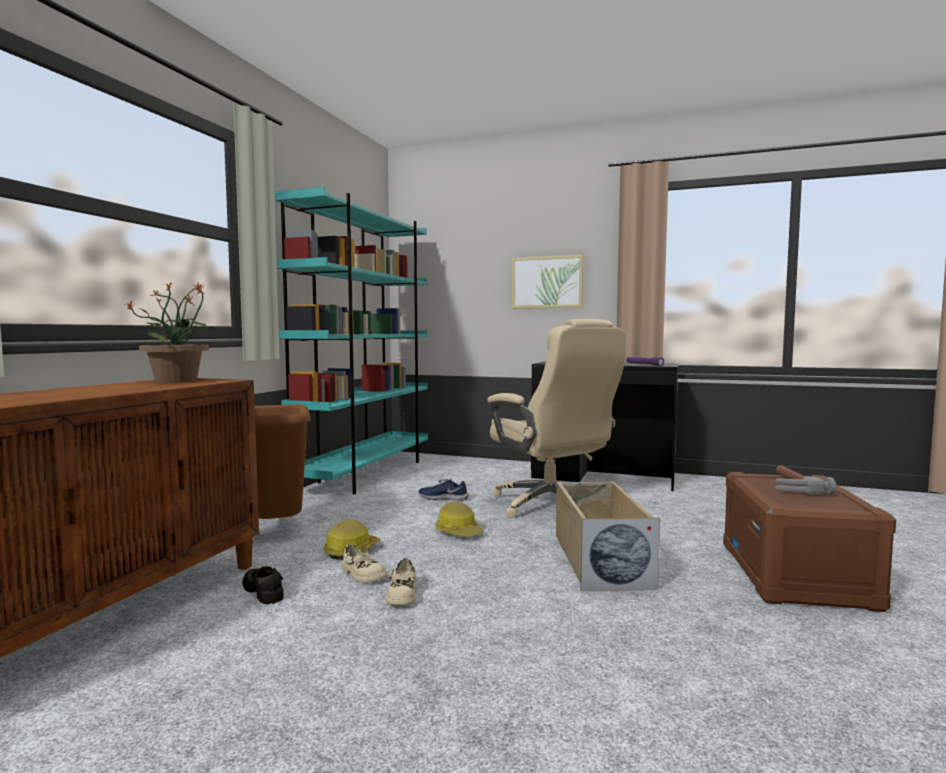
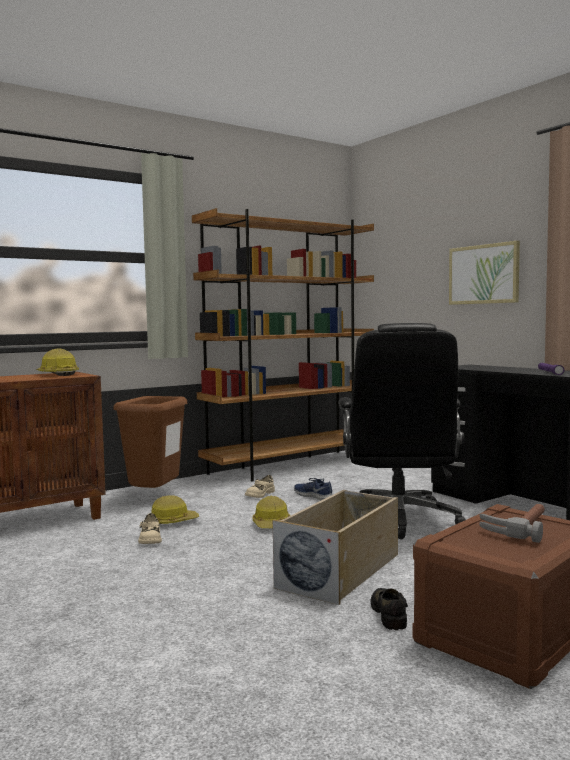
camera: 35 degrees right, 0 degrees up
(178, 381) = (57, 374): potted plant -> hard hat
(264, 591) = (81, 534): black shoe -> black shoe (390, 614)
(366, 474) = (291, 466): turquoise bookcase -> brown bookcase
(402, 595) = (149, 557): beige shoe -> beige shoe (259, 494)
(552, 505) = (398, 519): beige office chair -> black office chair

